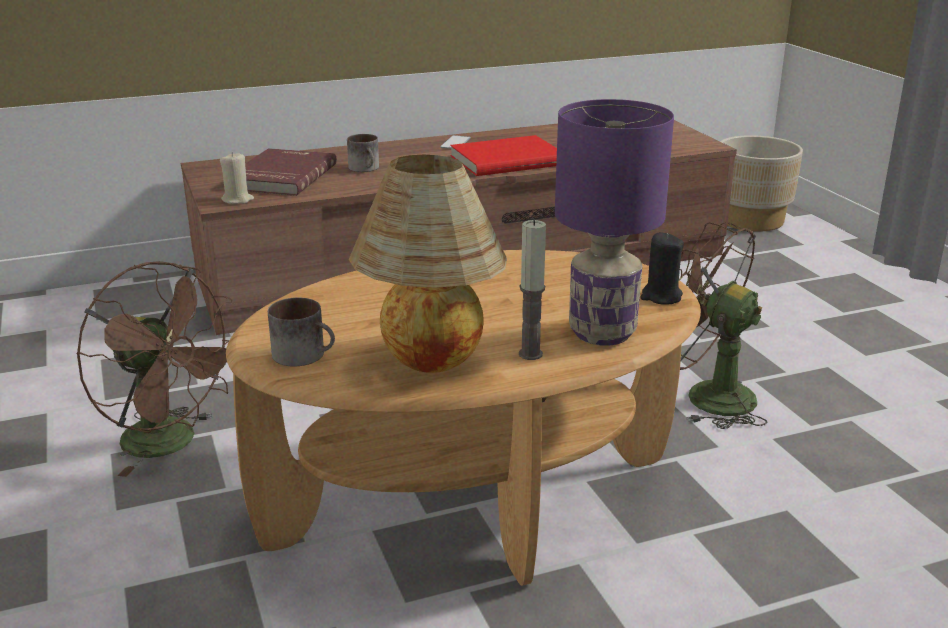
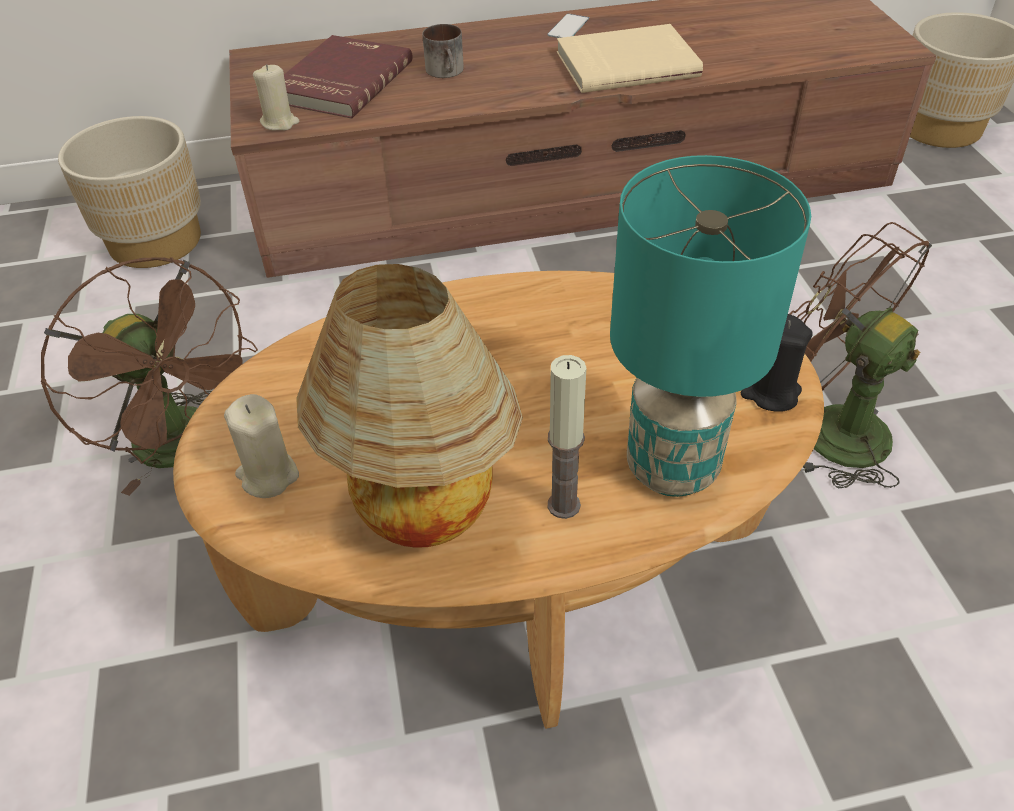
camera: 10 degrees right, 20 degrees up
(109, 318) = (155, 241): none -> beige planter
(305, 355) = (268, 475): mug -> beige candle
(506, 160) = (626, 63): red book -> beige book
(603, 333) = (674, 468): purple table lamp -> turquoise table lamp

